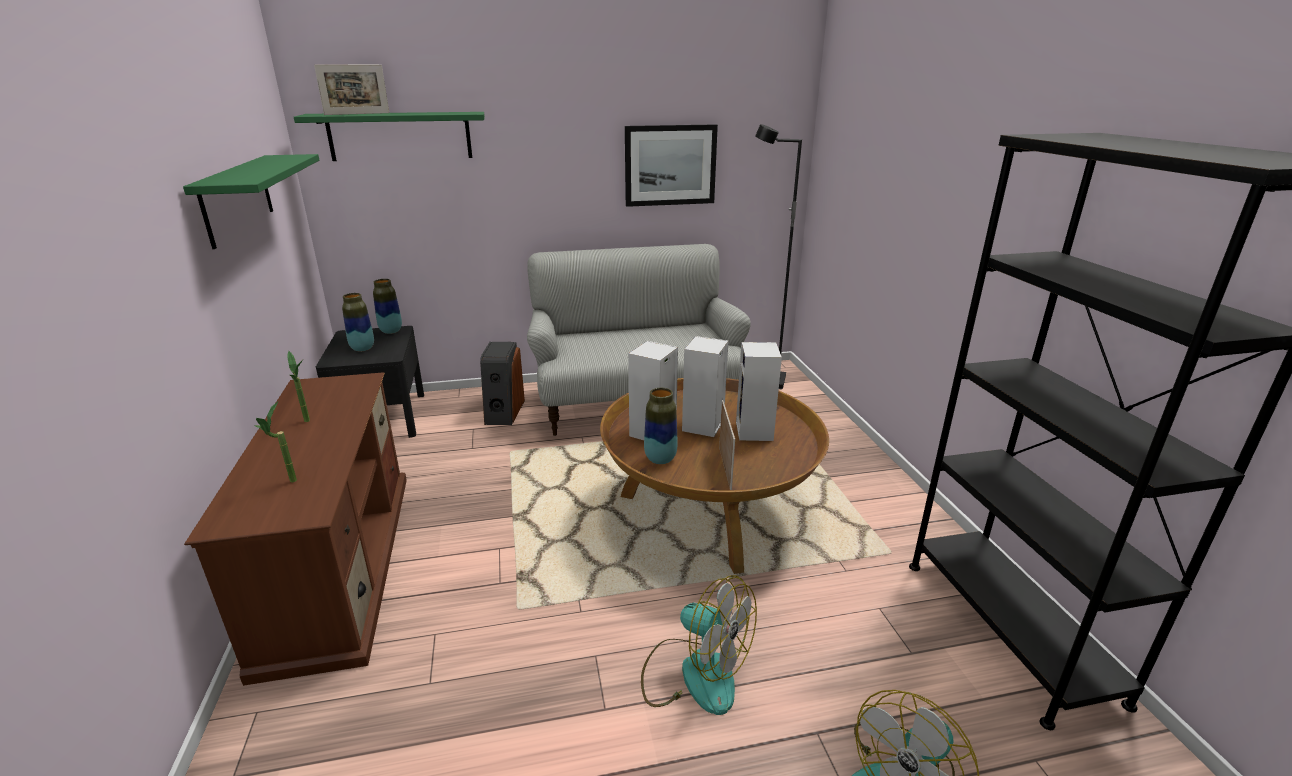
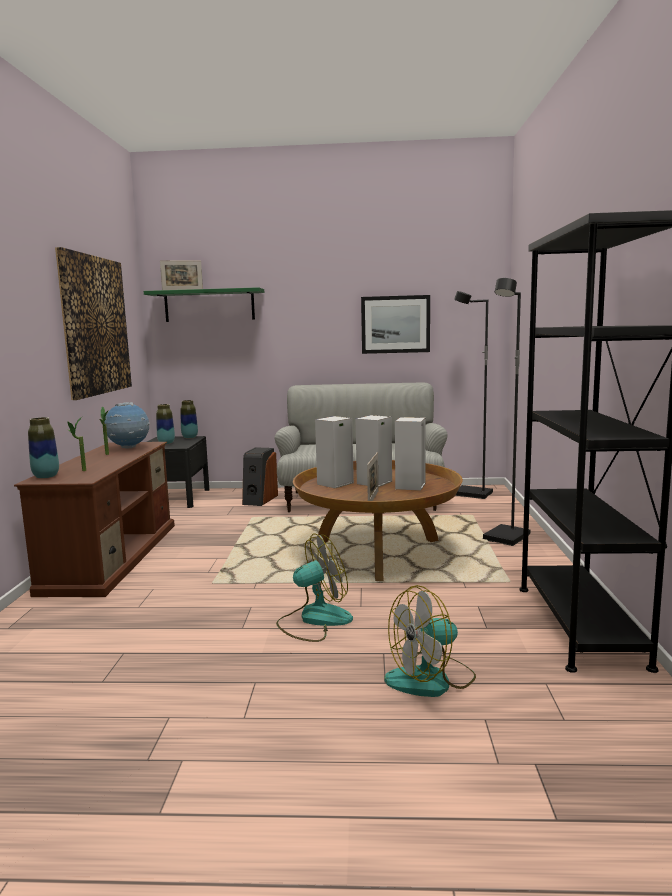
camera: 15 degrees right, 15 degrees down
(237, 198) = (95, 325): green shelf -> picture
(334, 398) = (129, 448): none -> globe
(660, 459) = (330, 493): vase -> vase (46, 476)
(694, 673) = (314, 620): fan -> fan turned 75 degrees counterclockwise
(844, 463) = (507, 538): none -> black floor lamp

